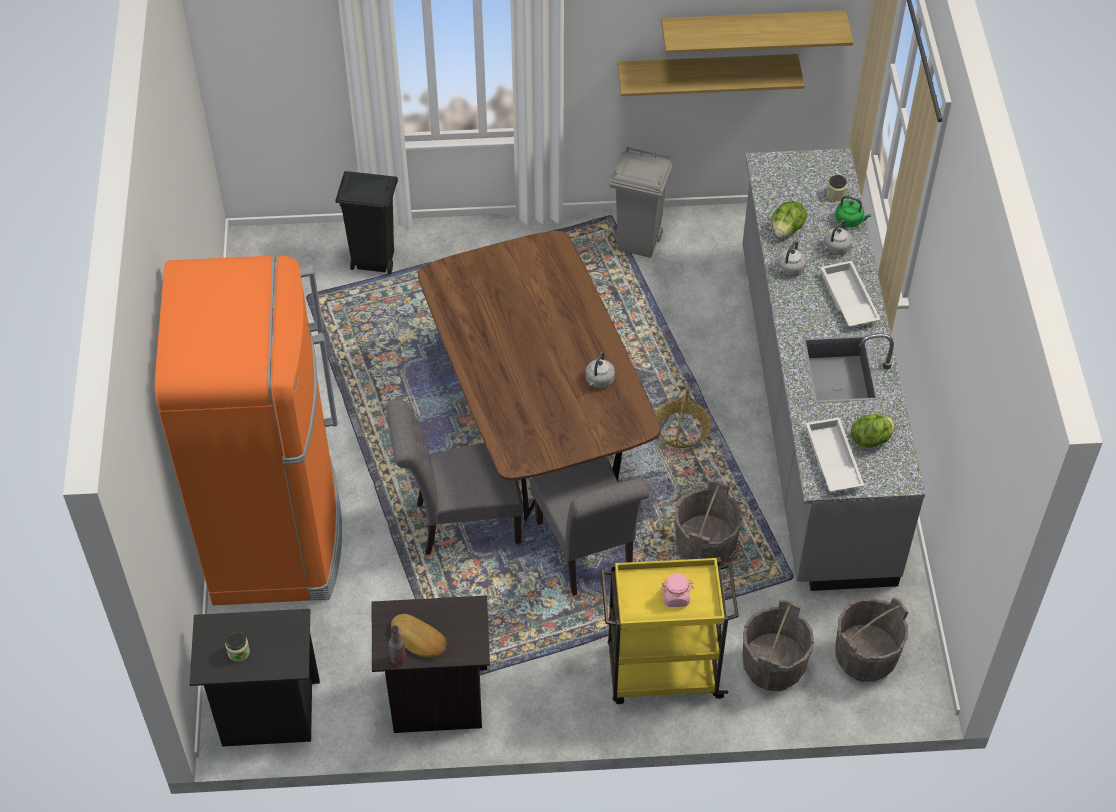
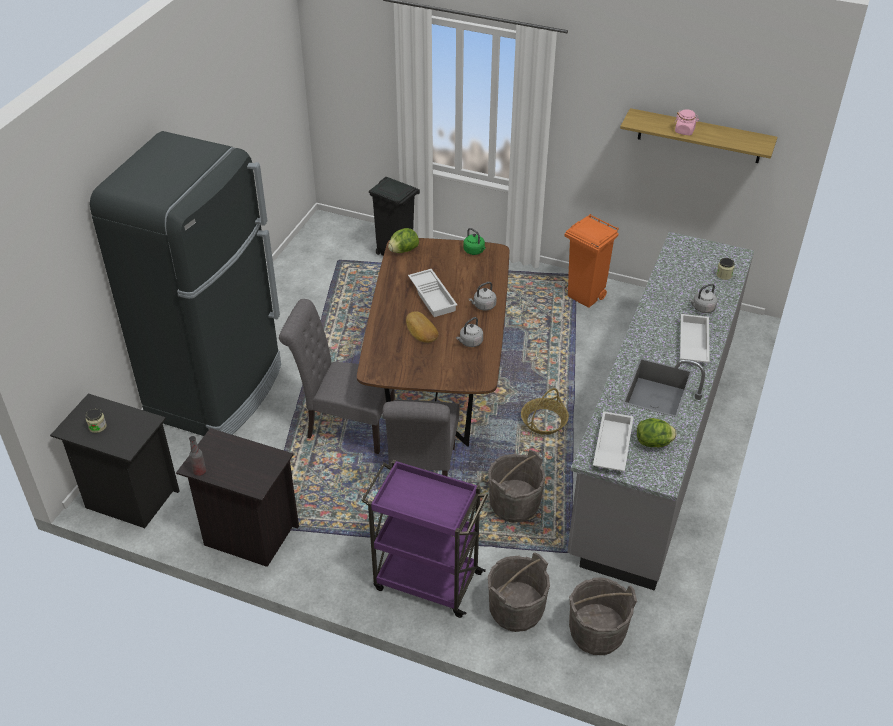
camera: 25 degrees right, 10 degrees down
(277, 536) = (217, 391): orange fridge -> black fridge
(418, 639) = (223, 464): bread -> bread (421, 330)
(520, 333) = (433, 296): none -> white tray
(639, 243) = (586, 297): grey trash can -> orange trash can
(661, 672) = (425, 580): yellow cart -> purple cart
(676, 597) = (429, 503): pink jar -> pink jar (684, 131)
(706, 72) = (660, 167): shelf -> none
(786, 230) = (670, 286): lettuce -> lettuce (403, 250)
(789, 270) = (656, 311): grey kettle -> grey kettle (483, 306)
(850, 220) = (726, 294): green kettle -> green kettle (474, 251)

